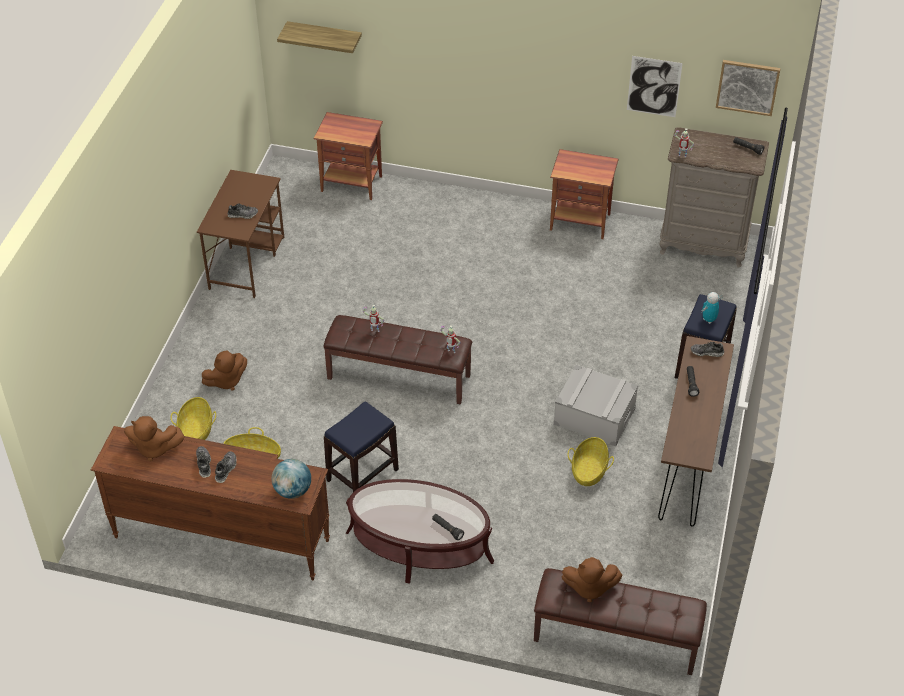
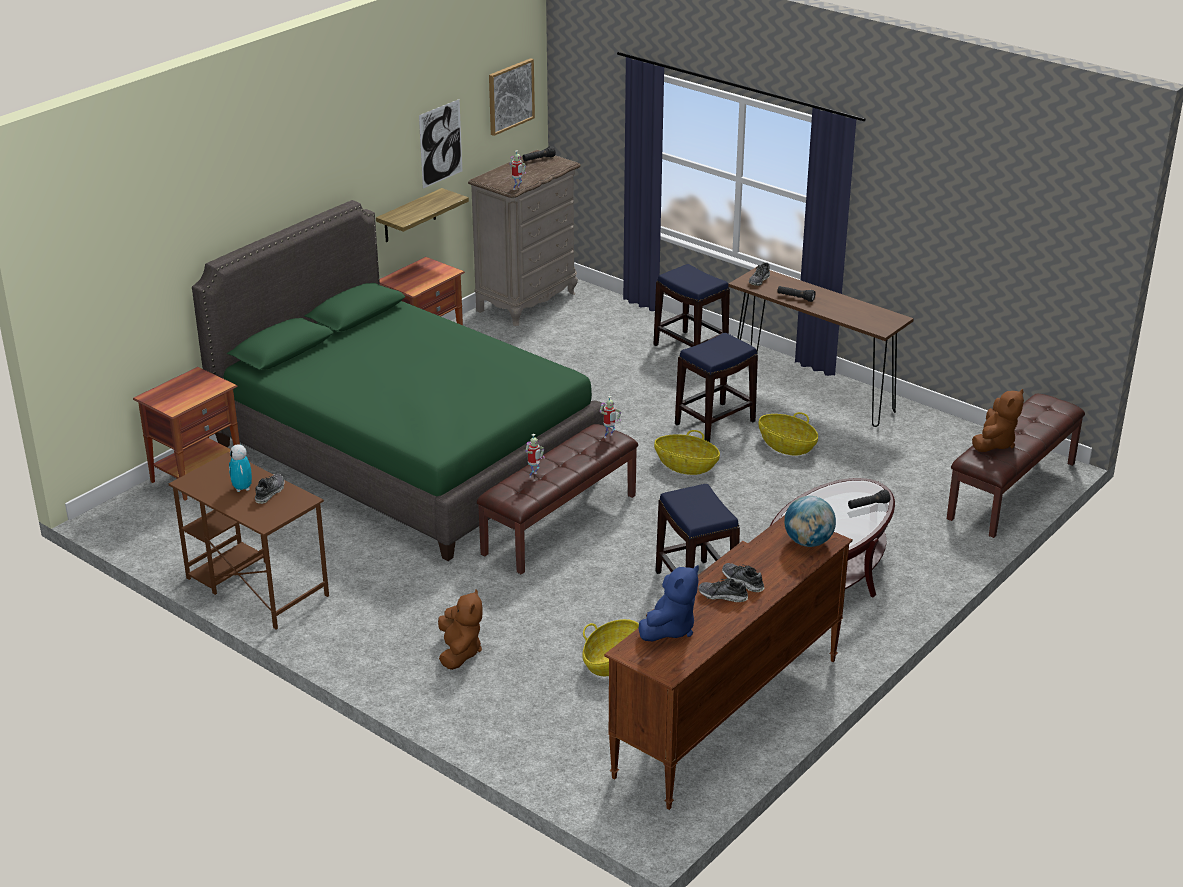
camera: 65 degrees left, 15 degrees down
(154, 448) = (670, 628): brown plush toy -> blue plush toy
(196, 430) = (527, 697): basket -> basket (686, 466)
(324, 37) = (116, 281): shelf -> shelf (410, 216)
(439, 267) = (407, 454): none -> green bed
(594, 416) = (715, 423): grey storage box -> stool
(709, 320) = (698, 280): toy robot -> toy robot (242, 488)

